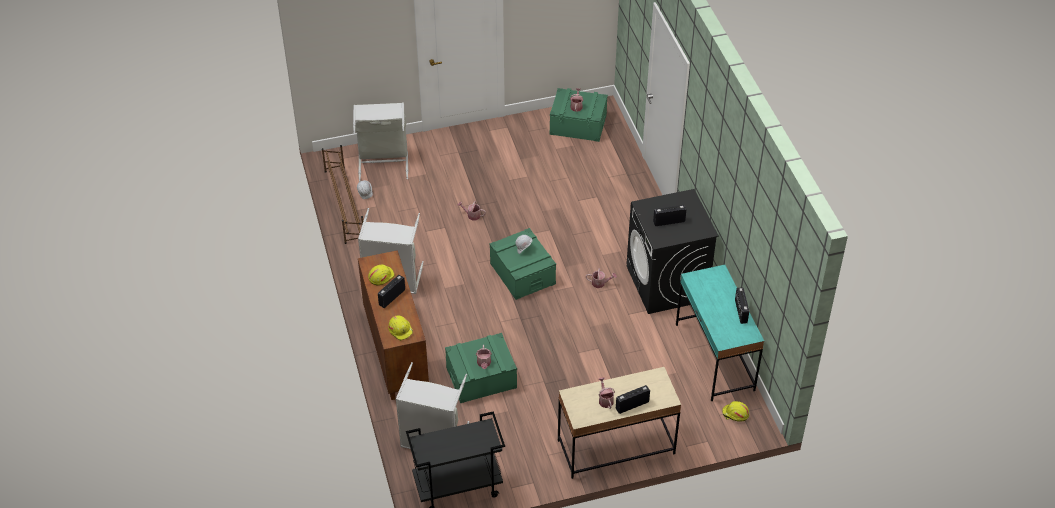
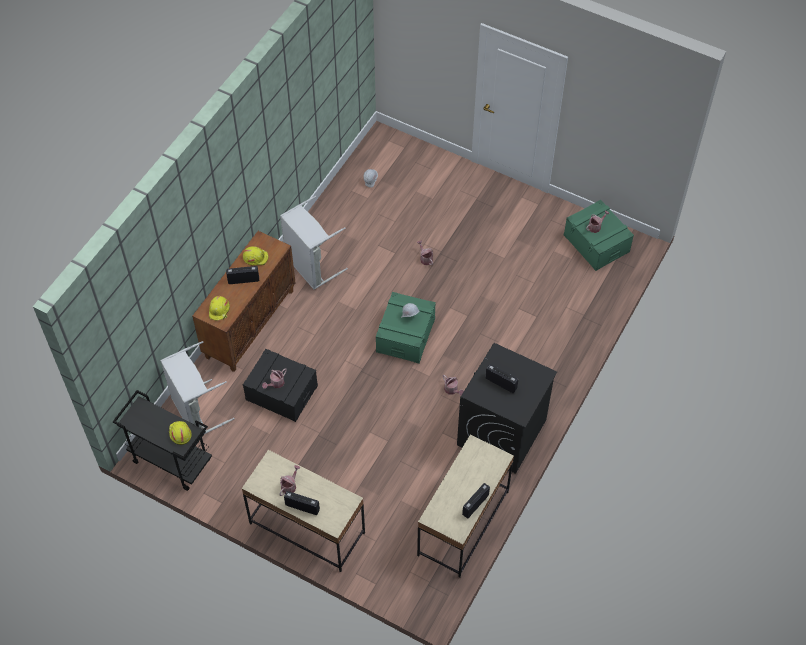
camera: 45 degrees right, 10 degrees up
(344, 204) = (348, 179): brown shoe rack -> none
(383, 162) = (413, 166): grey laundry basket -> none
(481, 378) = (281, 392): green storage box -> black storage box
(714, 357) = (463, 523): turquoise desk -> beige desk
(735, 414) = (422, 582): yellow hard hat -> yellow hard hat (179, 434)

